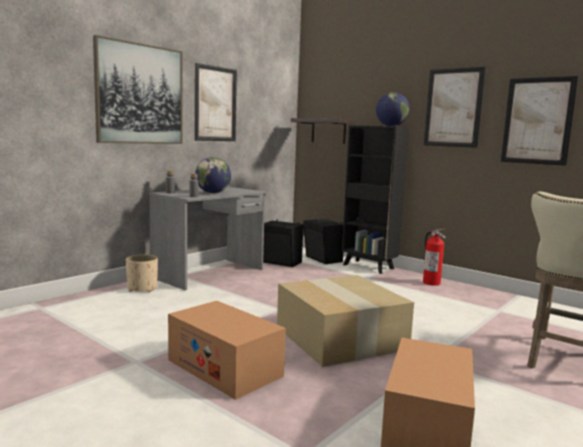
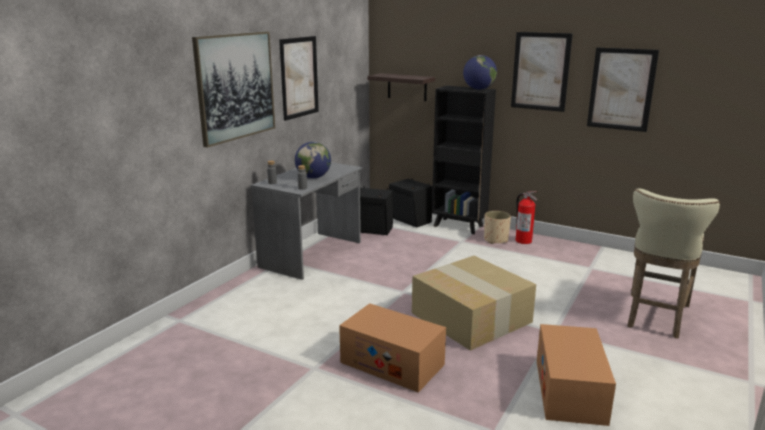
camera: 10 degrees left, 10 degrees up
(142, 288) = (260, 283): beige planter -> beige planter (496, 240)

